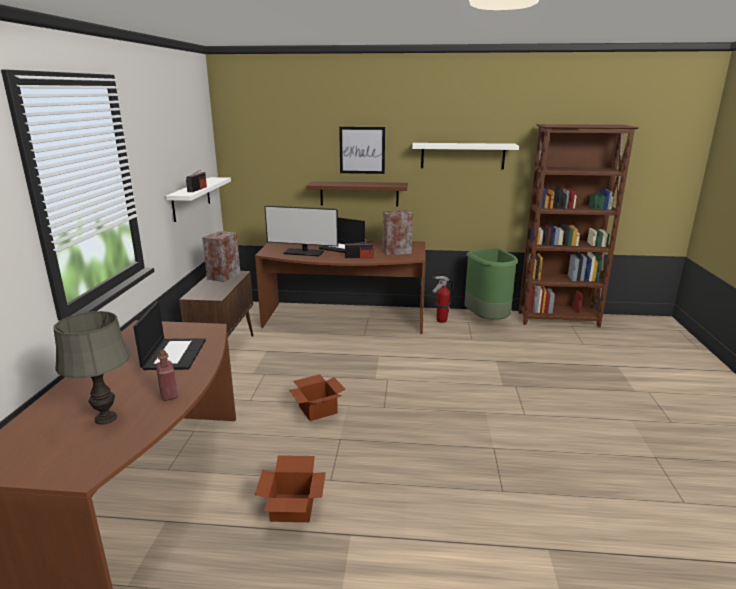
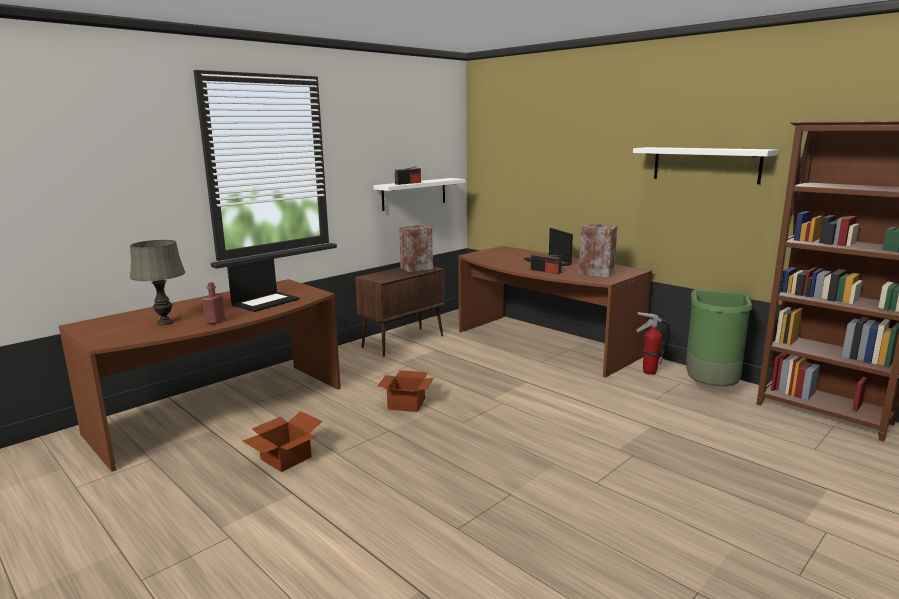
camera: 40 degrees right, 5 degrees down
(303, 252) = (502, 260): monitor -> none
(359, 193) = (586, 205): brown shelf -> none
(362, 150) = (592, 155): picture -> none

